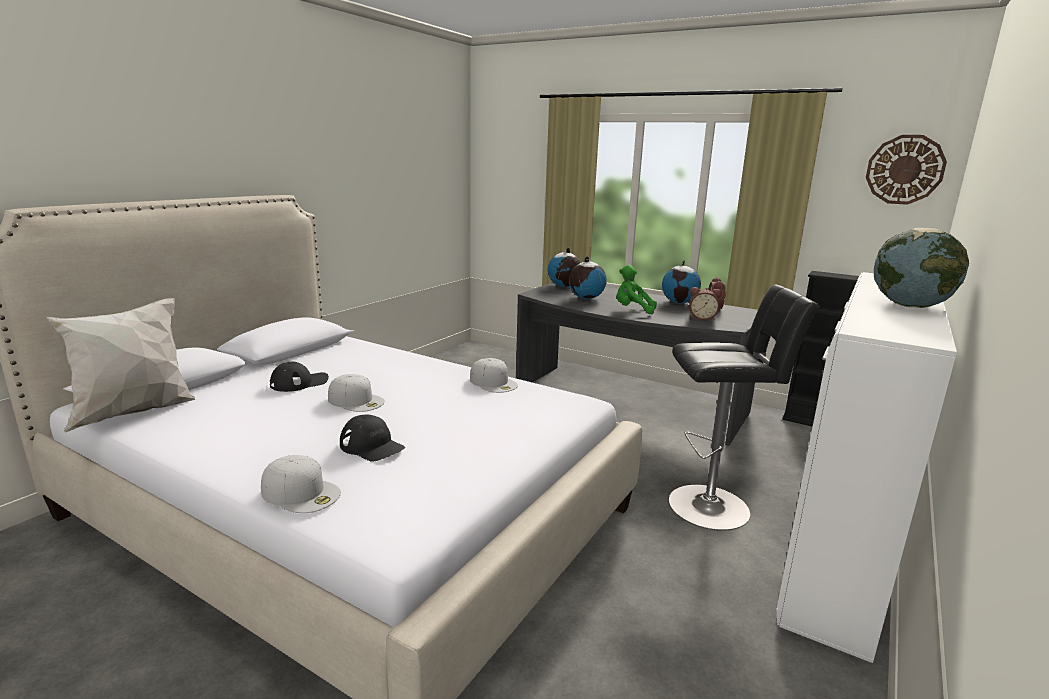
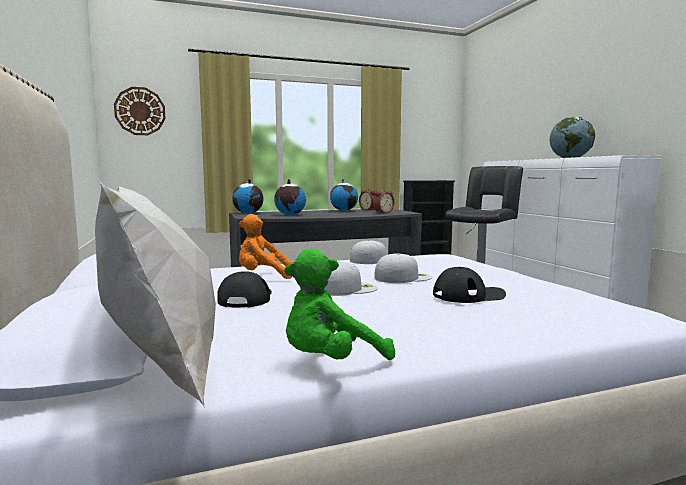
camera: 50 degrees left, 10 degrees down
(301, 493) = (547, 325): white cap -> white cap (403, 277)
(371, 367) = (263, 276): none -> orange plush toy
(632, 310) = (340, 214): green plush toy -> green plush toy (331, 362)
(904, 169) = (438, 117): wall clock -> wall clock (140, 111)

